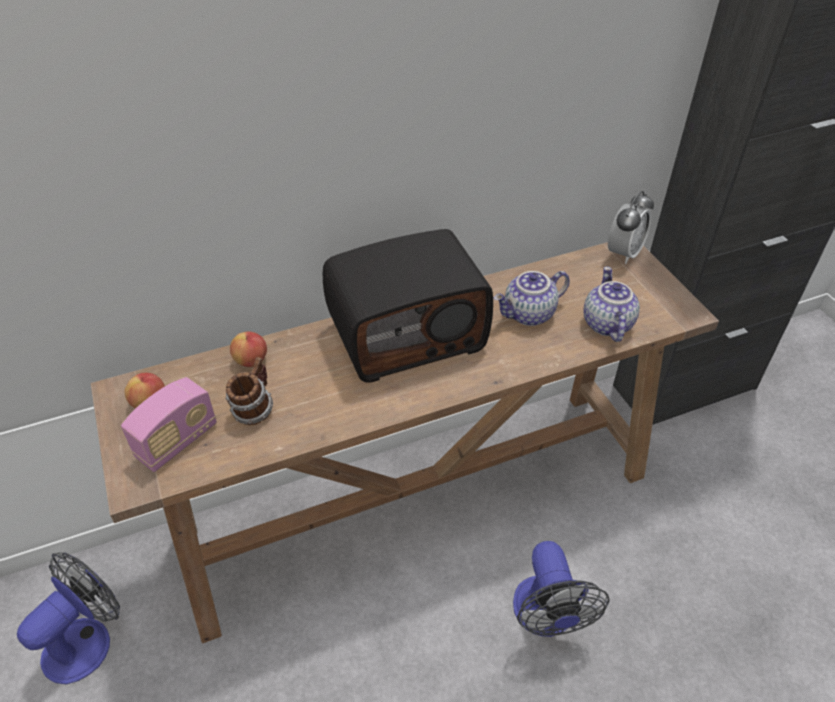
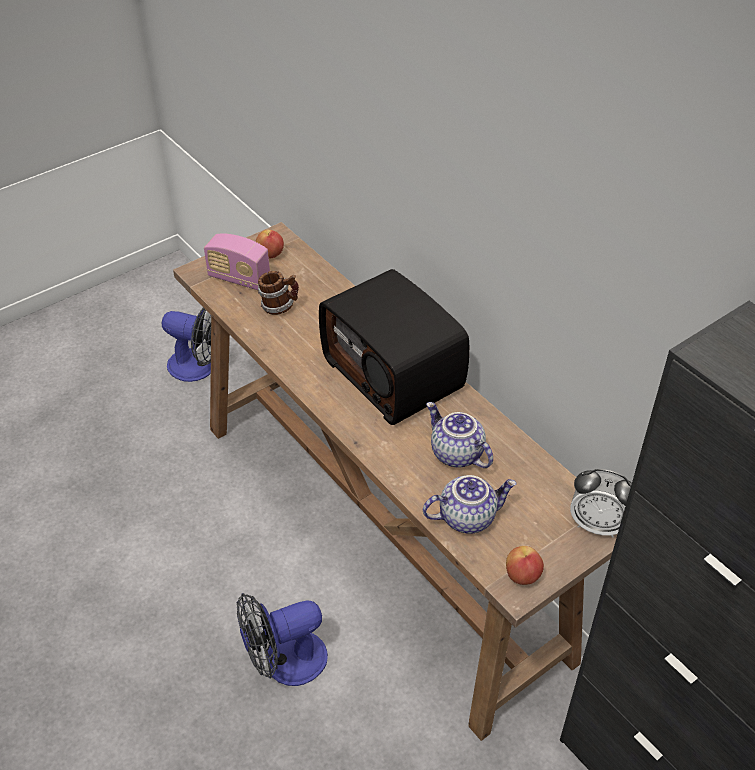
camera: 75 degrees right, 0 degrees up
(251, 361) = (329, 291): apple -> apple (522, 575)

